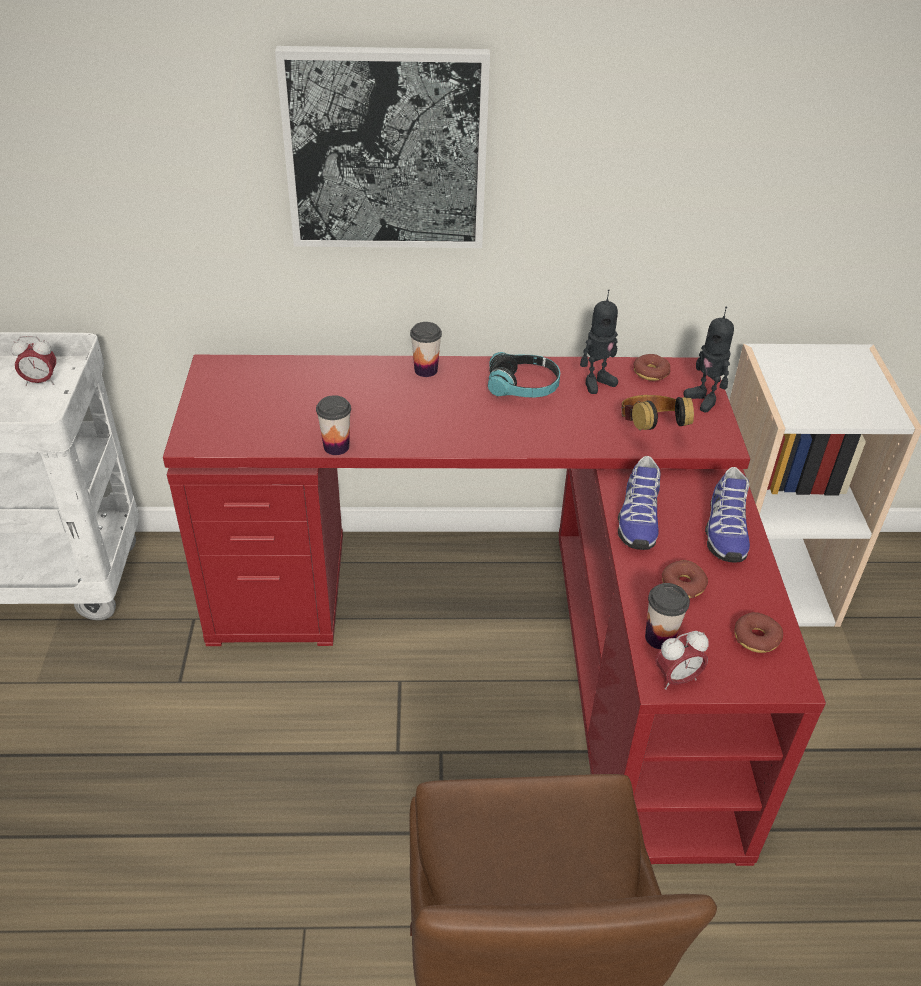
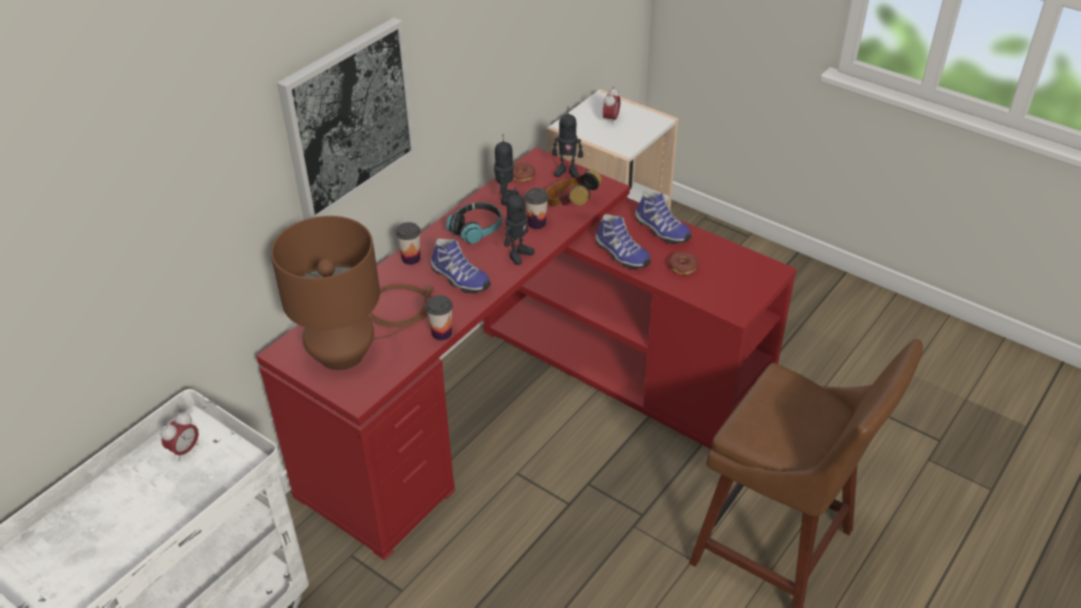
camera: 50 degrees left, 0 degrees up
(283, 400) = (365, 335): none -> brown table lamp
(432, 416) = (459, 279): none -> shoe
(519, 435) = (518, 254): none -> toy robot
(659, 637) = (709, 296): cup -> cup (536, 224)
(676, 679) = (740, 306): alarm clock -> alarm clock (611, 120)
(756, 638) = (740, 265): donut -> none

